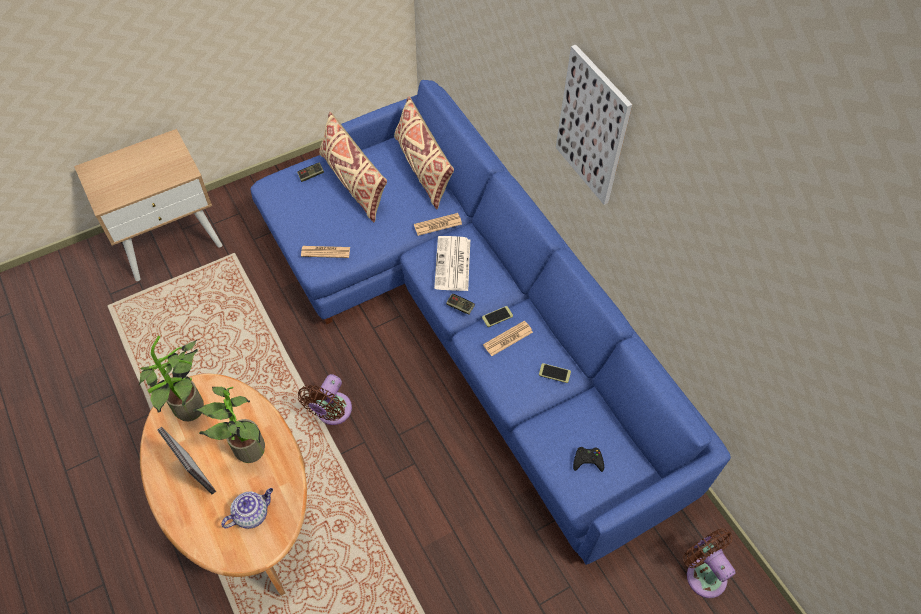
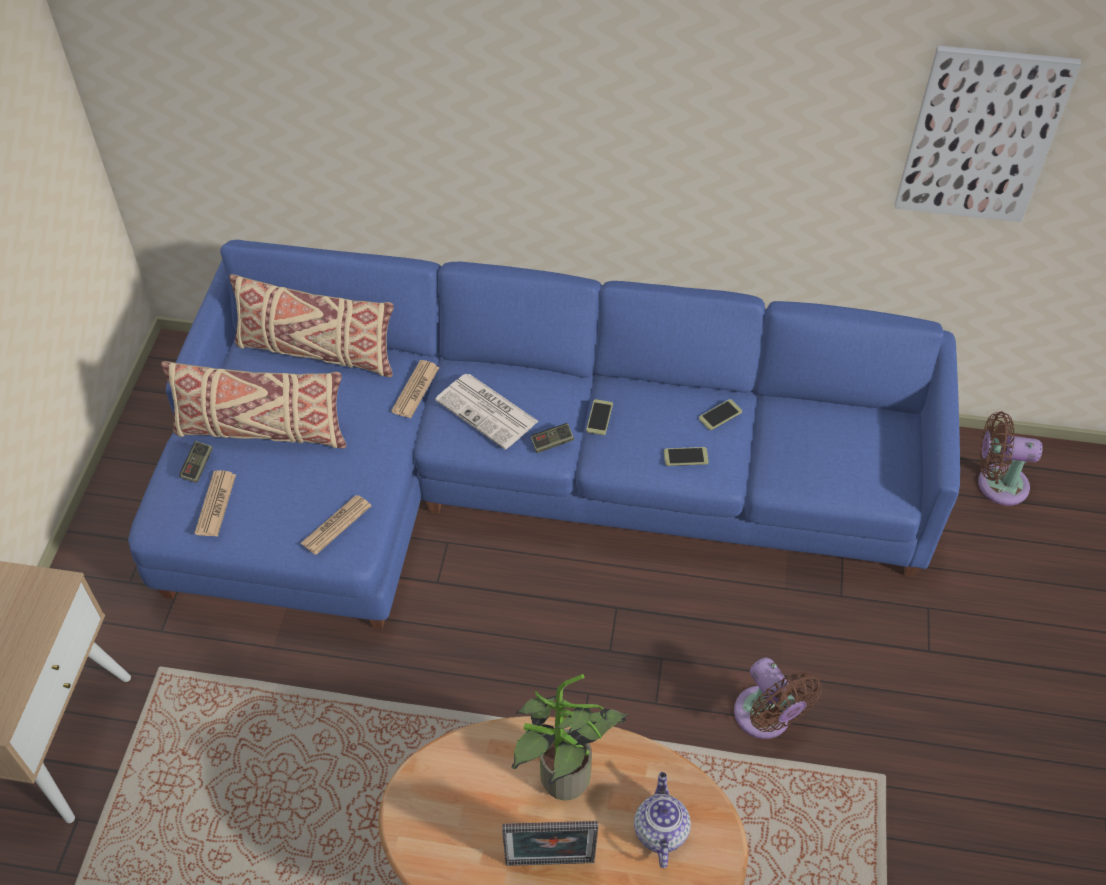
camera: 50 degrees left, 5 degrees down
(191, 412) = (447, 819): potted plant -> none
(331, 412) = (515, 703): brown fan -> brown fan (766, 718)
(508, 338) = (638, 426): newspaper -> newspaper (216, 504)
(508, 375) = (686, 457): none -> phone
(587, 460) = (851, 457): black game controller -> none
(592, 127) = (579, 100): picture -> picture (981, 135)

